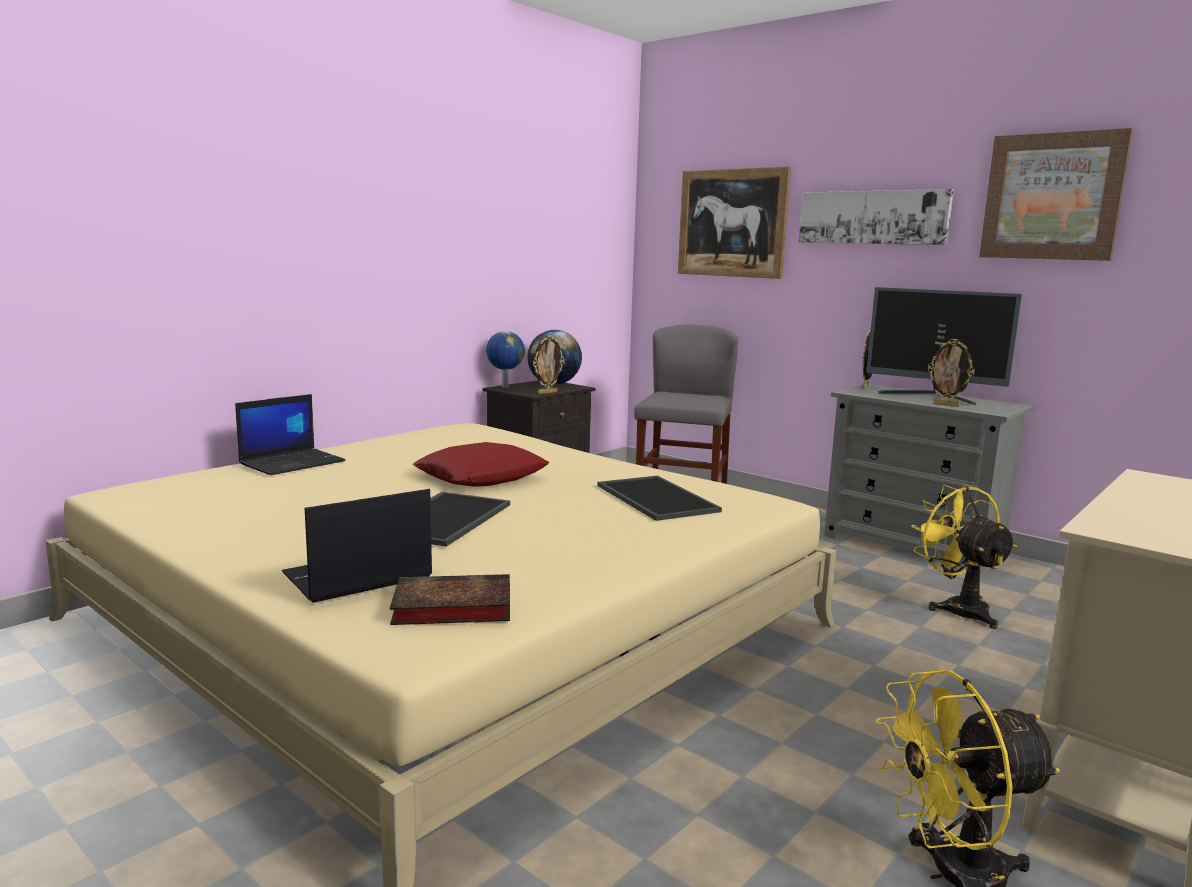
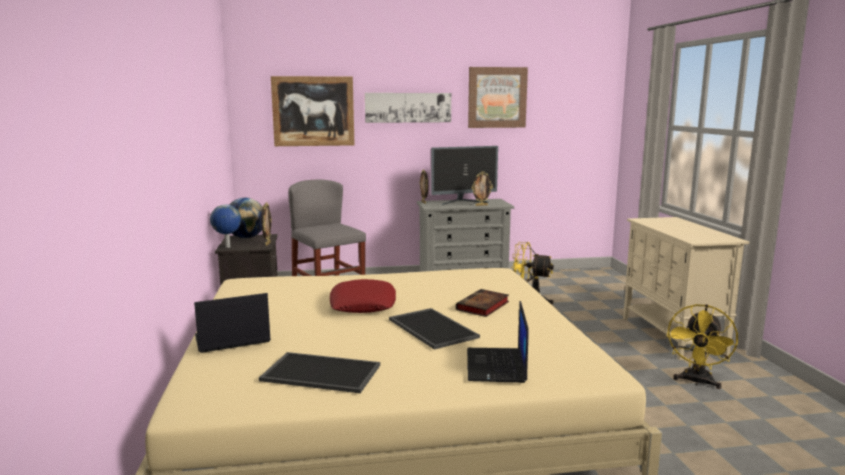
camera: 50 degrees left, 0 degrees up
(293, 462) = (231, 339): laptop -> laptop turned 105 degrees counterclockwise
(449, 608) = (562, 357): book -> book (482, 306)
(654, 498) = (460, 285): tray -> tray (319, 373)

